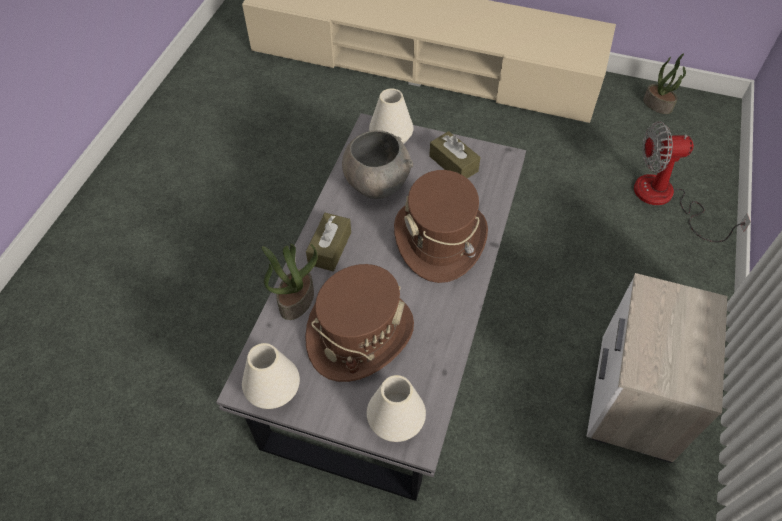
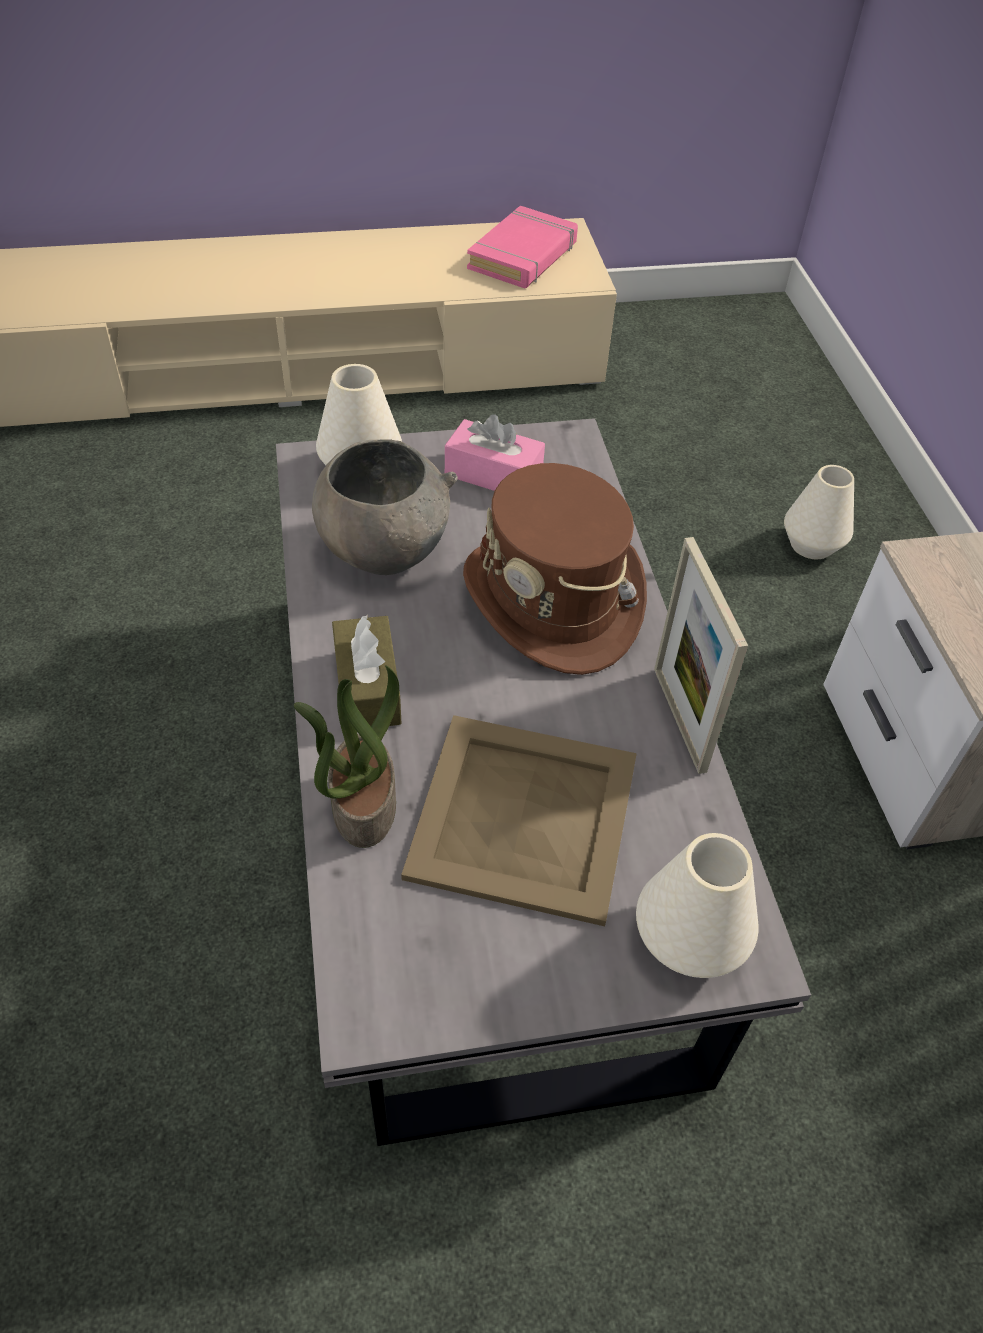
camera: 30 degrees left, 5 degrees down
(273, 390) = (426, 993): white vase -> white vase (811, 545)
(360, 334) = (522, 814): brown hat -> beige tray
(453, 163) = (493, 474): brown tissue box -> pink tissue box
(461, 321) = (679, 719): none -> picture frame
(565, 39) = (523, 256): none -> pink book
(658, 105) = (682, 330): potted plant -> none
(665, 199) = (776, 456): fan -> none

